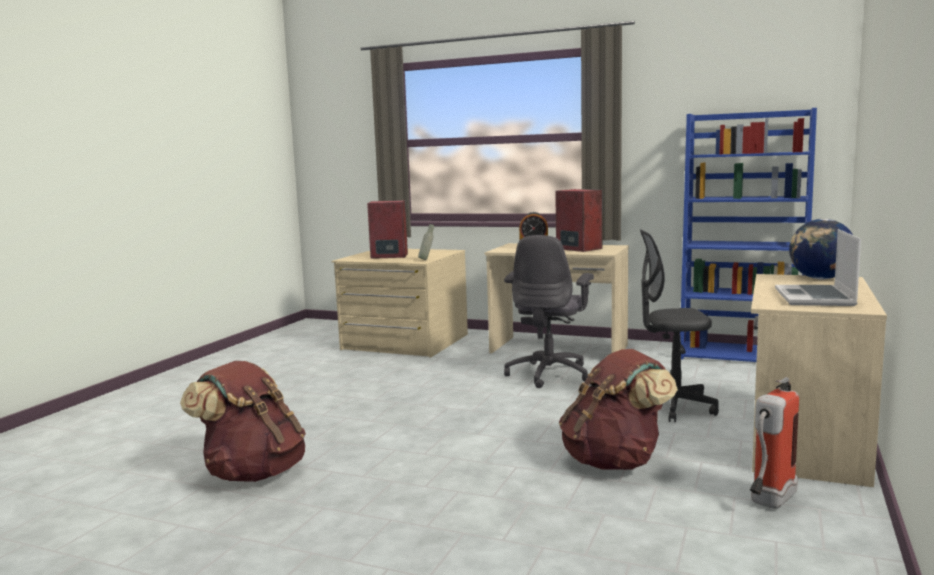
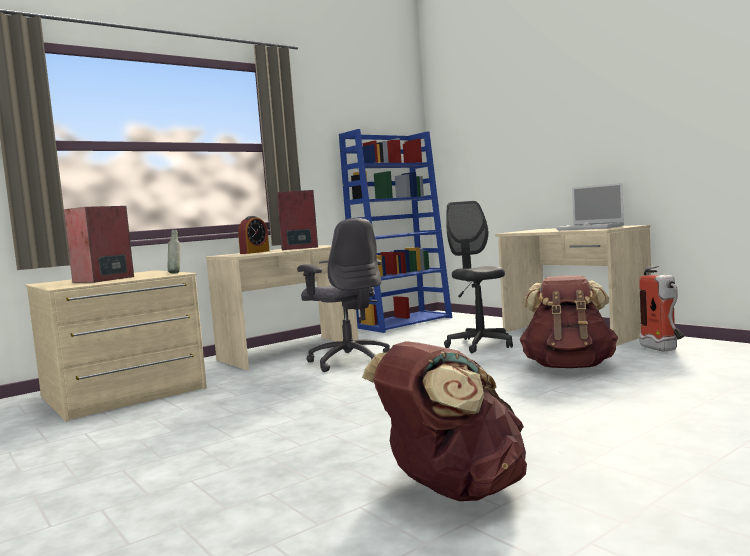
camera: 60 degrees left, 5 degrees down
(673, 407) = (480, 345): grey office chair -> grey office chair turned 135 degrees clockwise
(820, 279) = (534, 230): globe -> none

